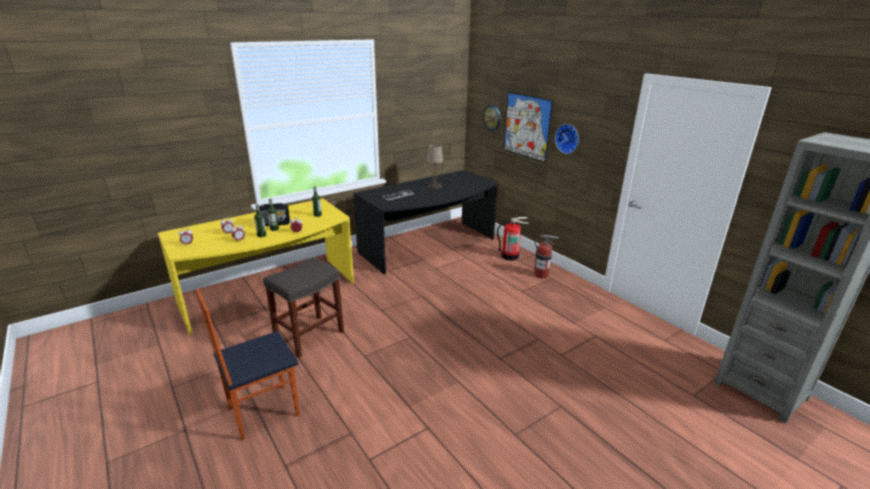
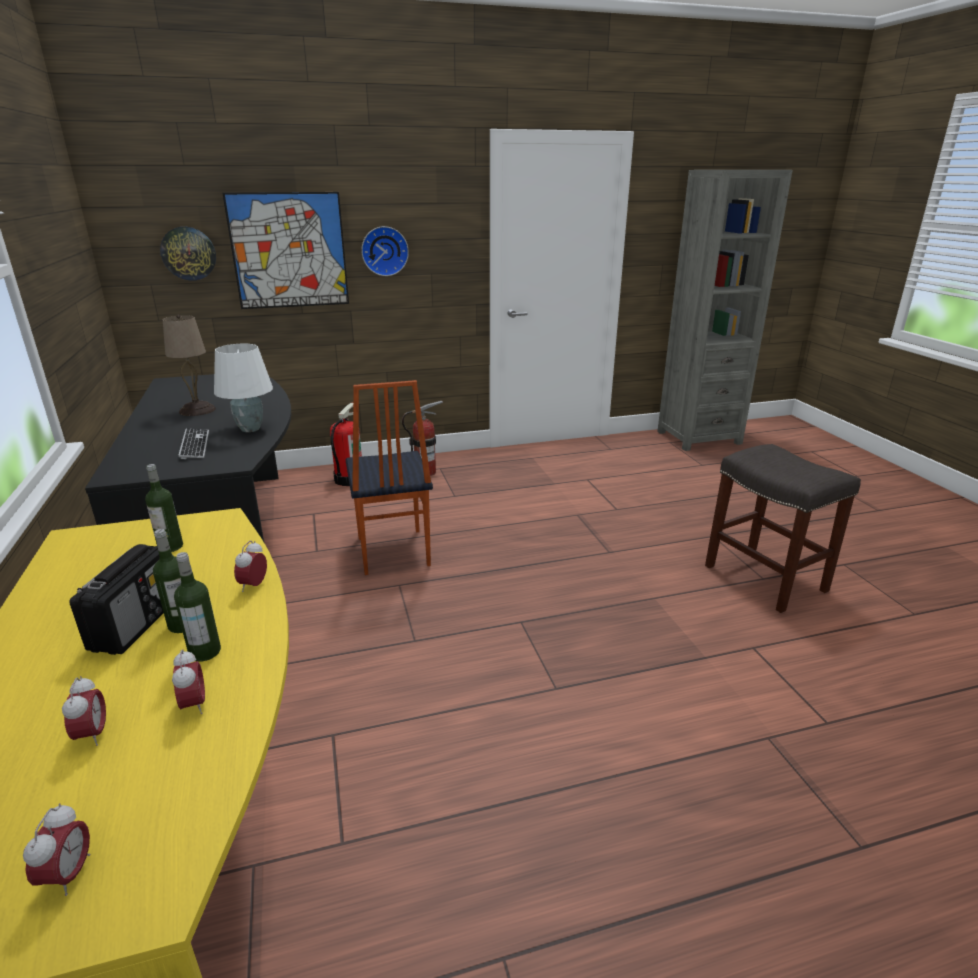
camera: 70 degrees left, 0 degrees up
(263, 411) = (705, 884): chair -> chair (391, 552)
(309, 336) = (448, 770): grey stool -> grey stool (766, 579)
(421, 199) = (249, 429): none -> white table lamp

